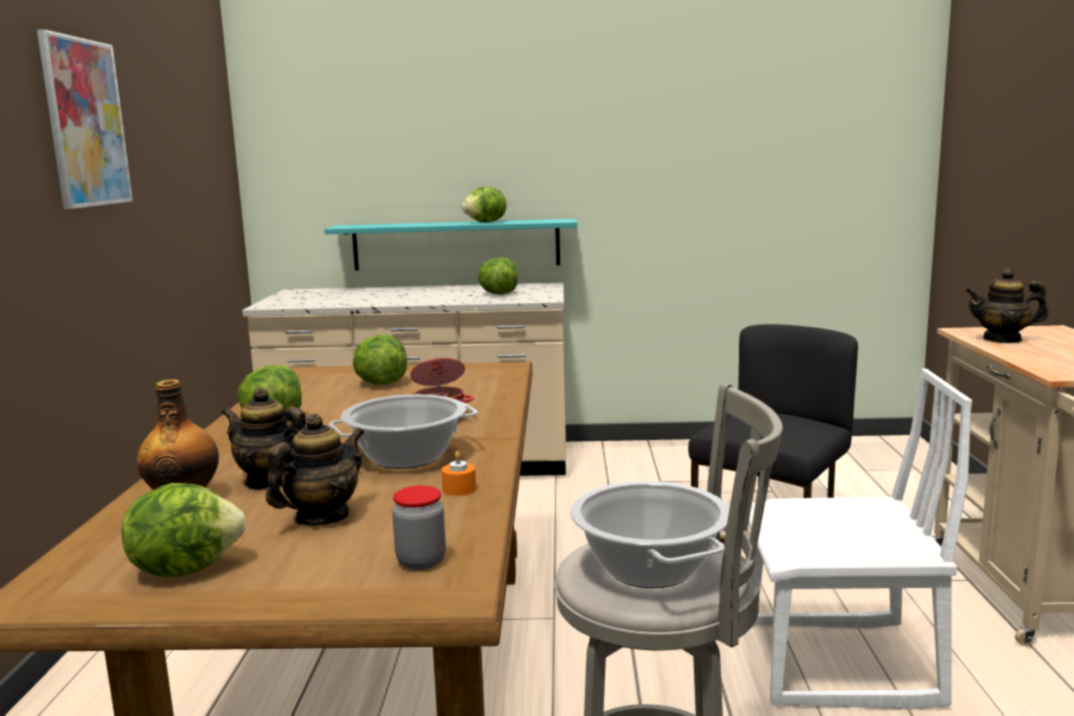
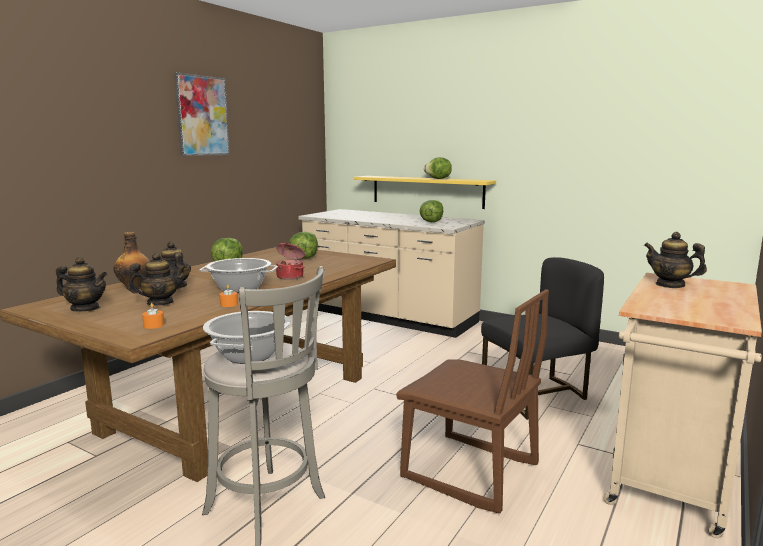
camera: 30 degrees right, 0 degrees up
(185, 568) = (85, 309): lettuce -> teapot
(421, 561) = (153, 325): jar -> orange candle
(456, 245) = (427, 191): turquoise shelf -> yellow shelf
(840, 664) = (469, 472): white chair -> brown chair

